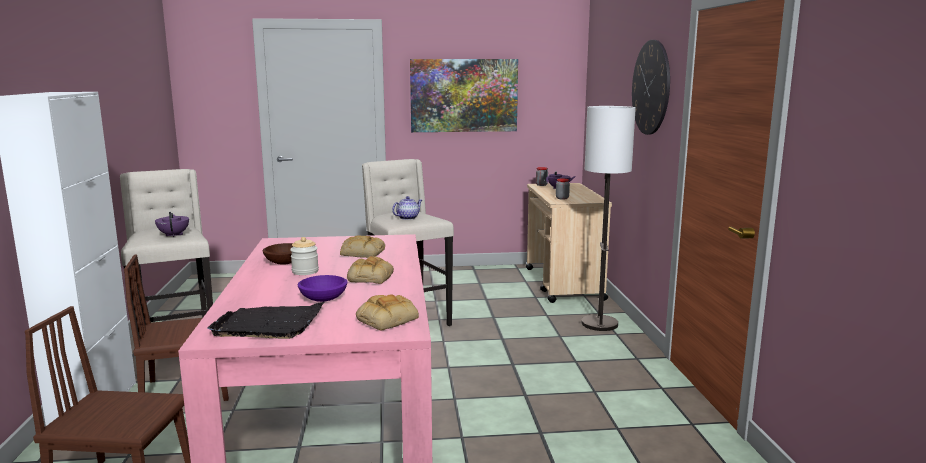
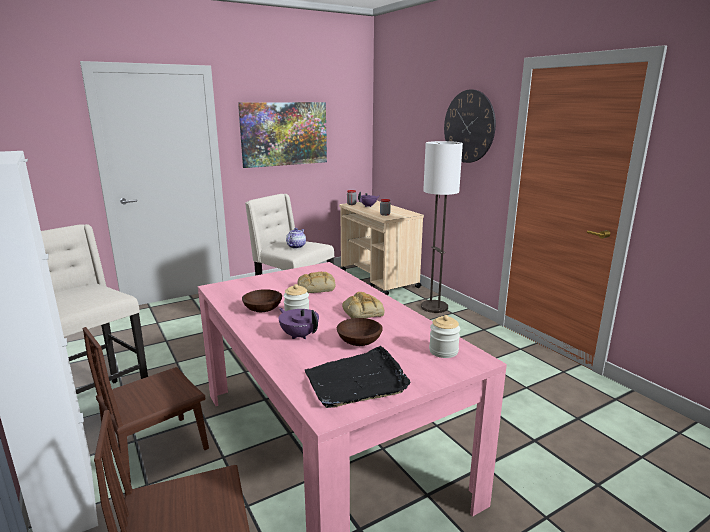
camera: 25 degrees left, 5 degrees up
(174, 235) = (94, 296): purple teapot -> purple teapot (299, 335)
(323, 299) = (358, 342): purple bowl -> brown bowl
(387, 319) = (443, 351): bread -> jar

